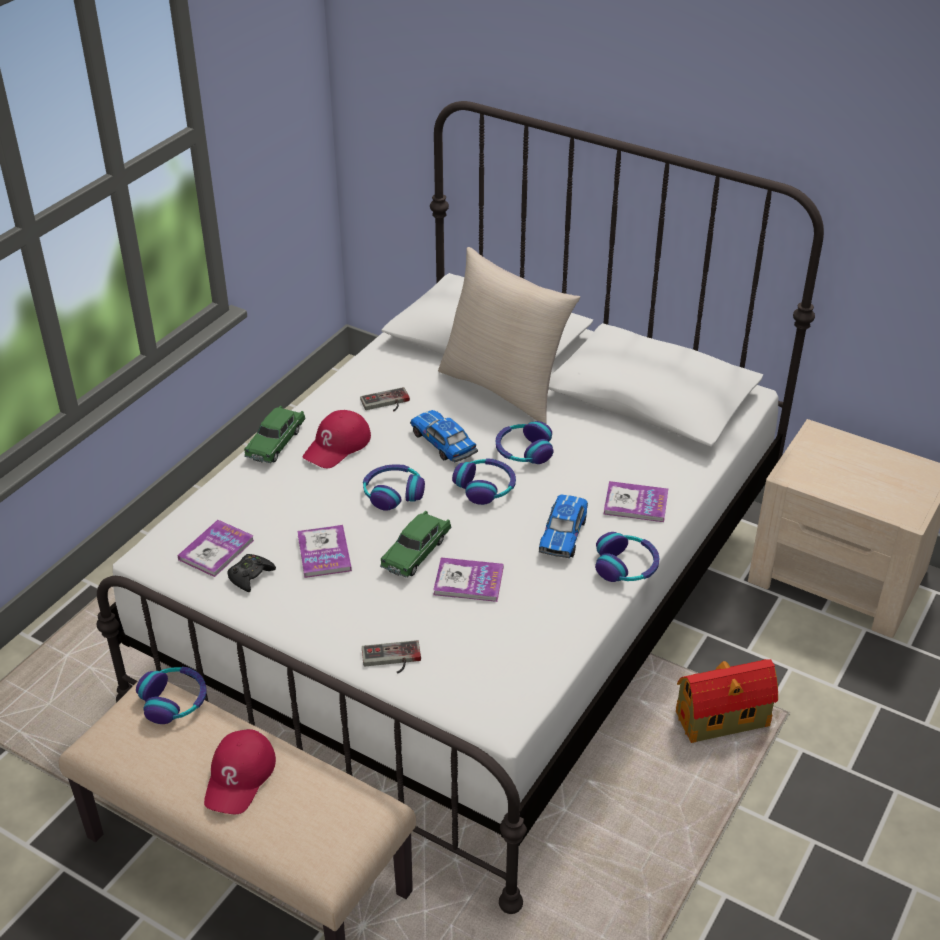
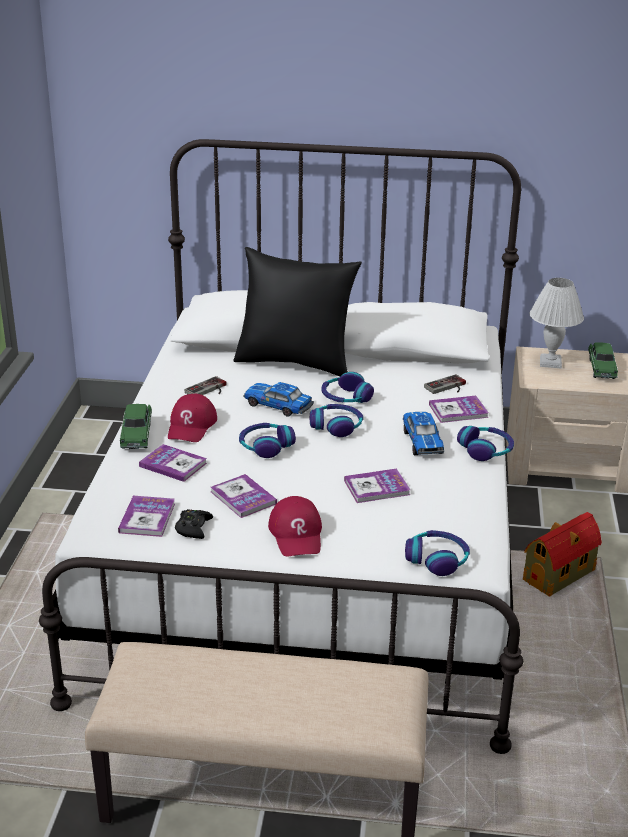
camera: 25 degrees left, 10 degrees down
(174, 701) = (169, 651): headphones -> headphones (437, 559)
(239, 776) = (272, 687): red cap -> red cap (297, 534)
(285, 490) = (173, 464): none -> book
(392, 660) = (362, 553): game controller -> game controller (447, 387)
(416, 553) = (319, 479): green toy car -> green toy car (601, 368)
(504, 388) = (295, 362): beige pillow -> black pillow
(831, 454) = (551, 363): none -> white table lamp

